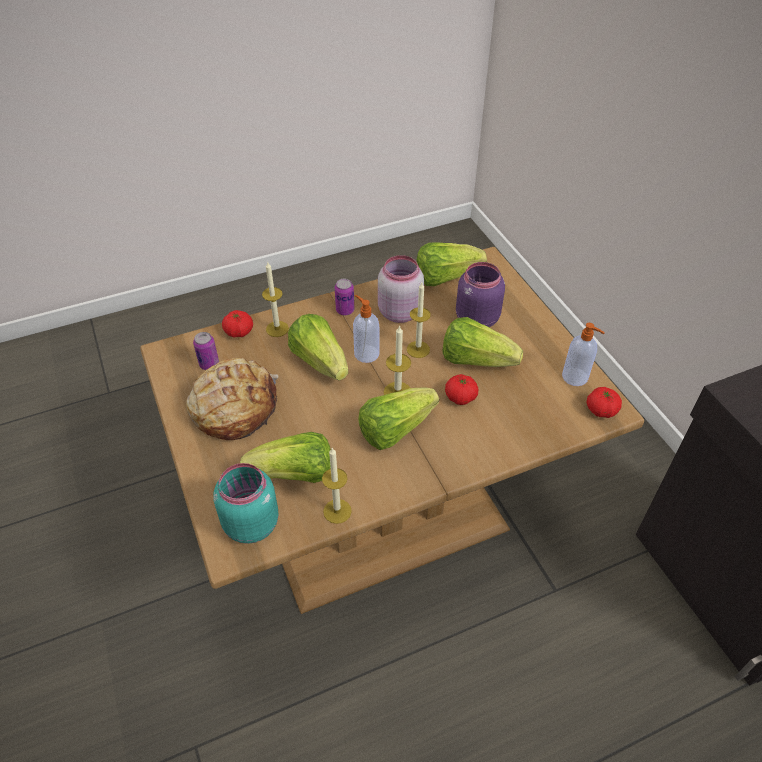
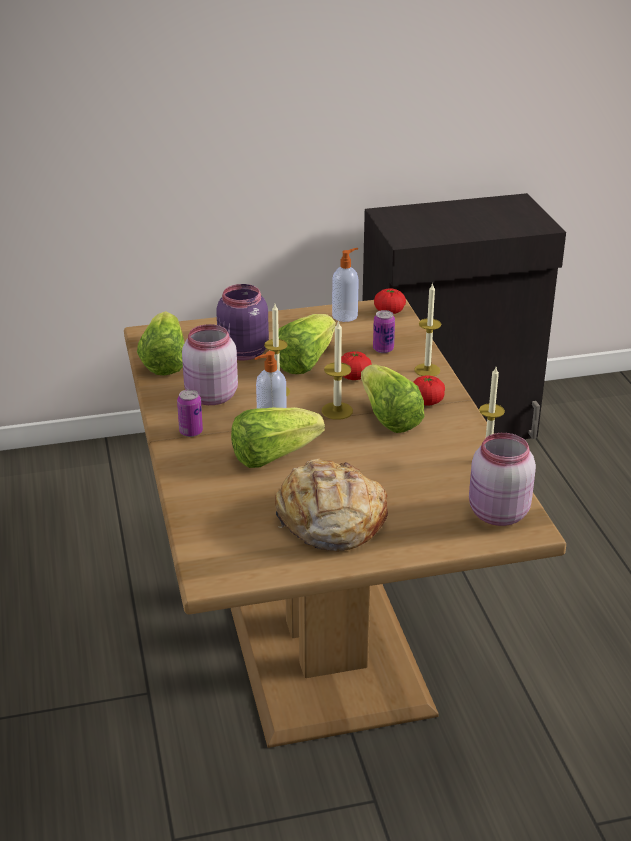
camera: 80 degrees left, 15 degrees down
(209, 364) = (248, 538): can -> can (383, 349)
(239, 332) = (195, 513): tomato -> tomato (426, 401)
(250, 523) = (497, 514): turquoise jar -> pink jar
(277, 329) = (203, 483): candle -> candle (427, 370)
(294, 475) = (438, 483): lettuce -> none

